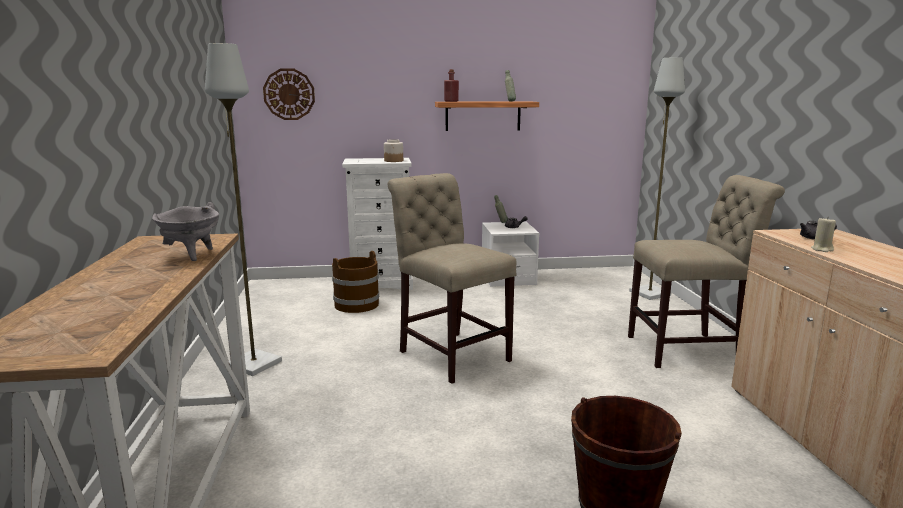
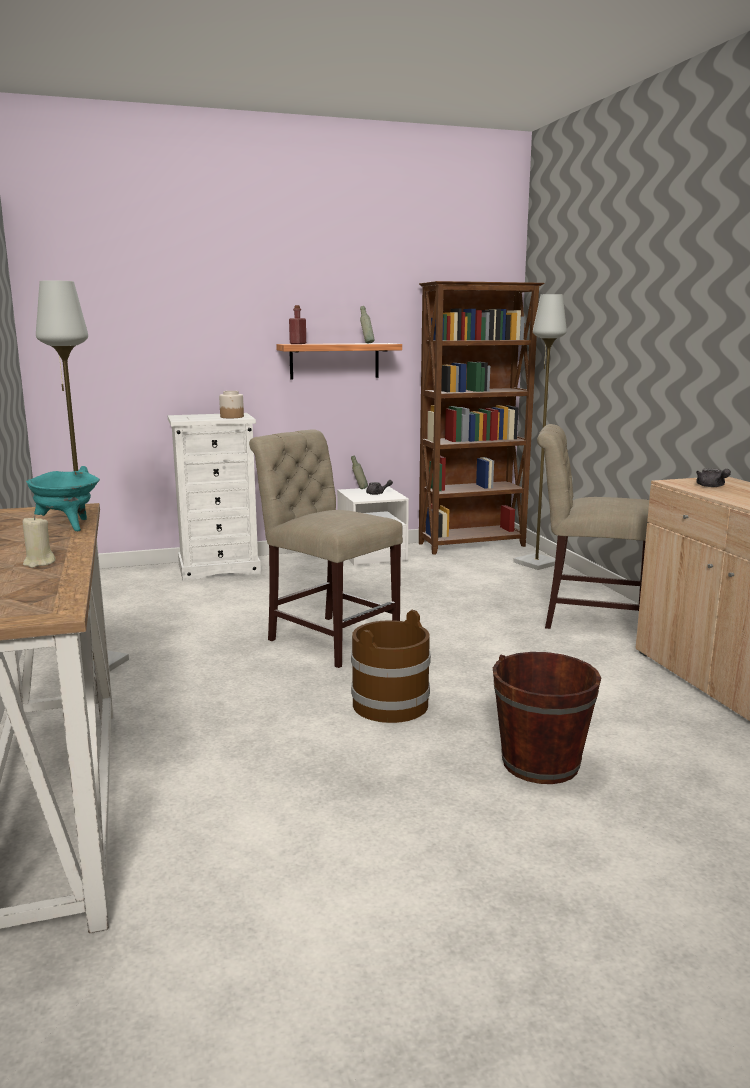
camera: 10 degrees left, 0 degrees up
(191, 255) = (67, 526): grey cooking pot -> turquoise cooking pot
(289, 94) = (93, 336): wall clock -> none
(356, 305) = (197, 594): brown bucket -> brown bucket (390, 705)
(596, 273) = (473, 545): none -> brown bookcase
(689, 350) = (588, 618): beige chair -> beige chair turned 150 degrees counterclockwise
(822, 249) = (718, 495): beige candle -> beige candle (39, 563)

